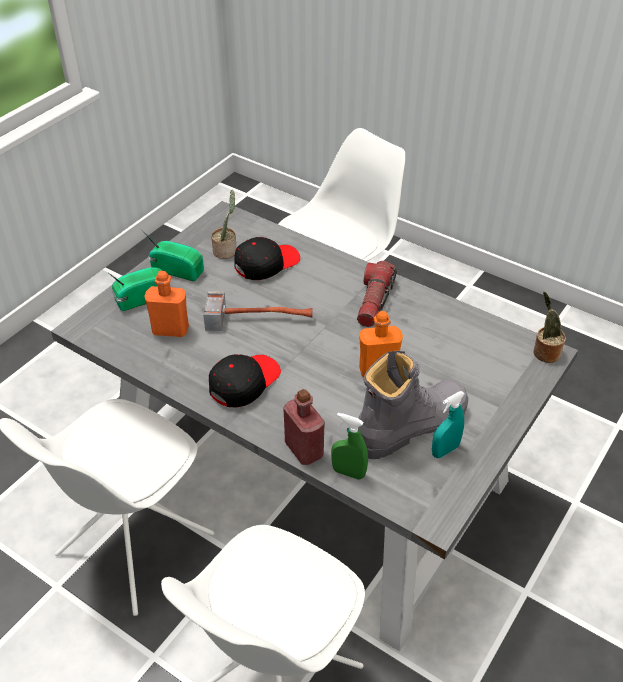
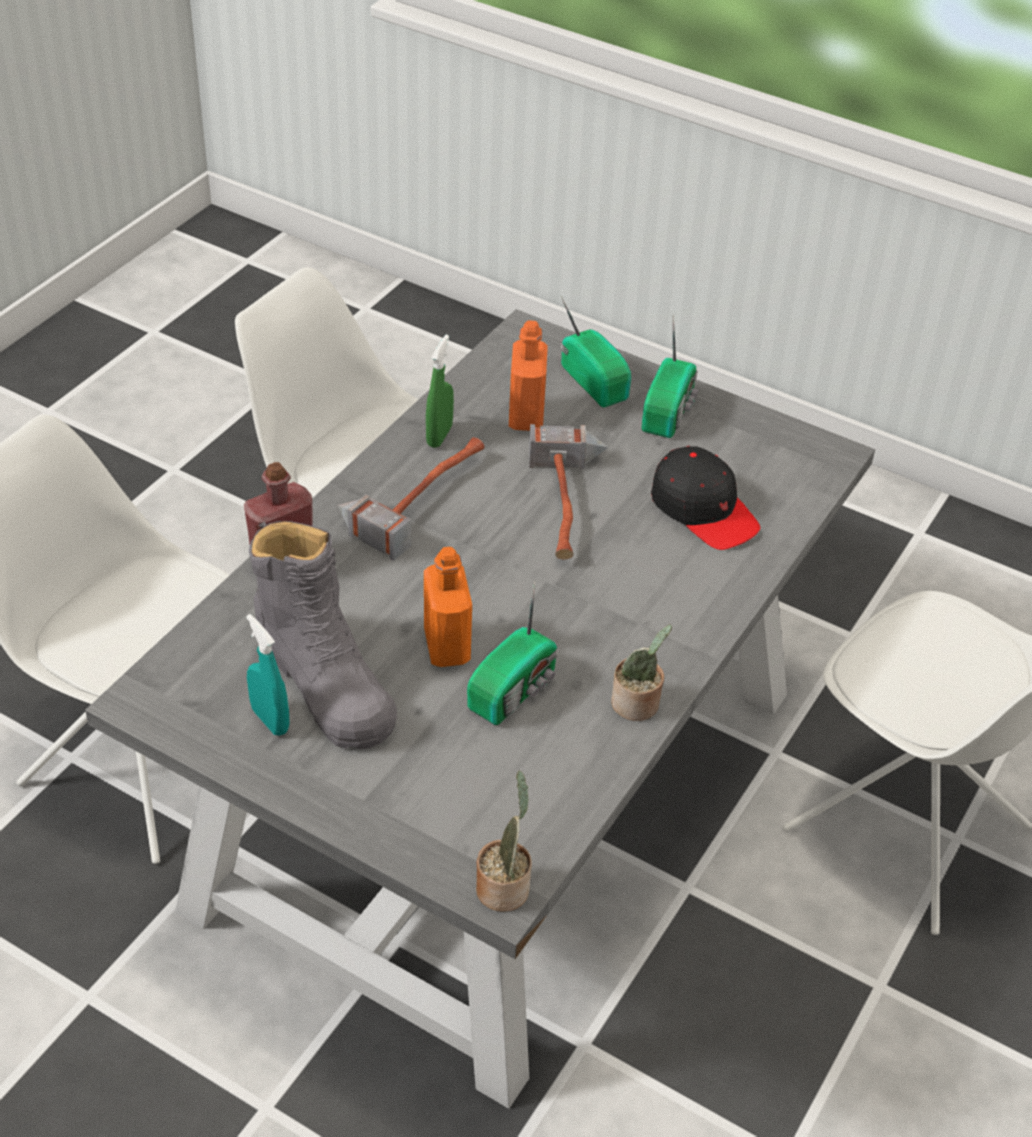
camera: 85 degrees right, 0 degrees up
(226, 251) = (730, 462): potted plant -> potted plant (637, 705)
(244, 383) = (417, 496): black cap -> hammer
(348, 472) = (236, 608): green spray bottle -> green spray bottle (439, 436)
(374, 301) = (621, 646): flashlight -> none
(410, 343) = (515, 689): none -> radio

